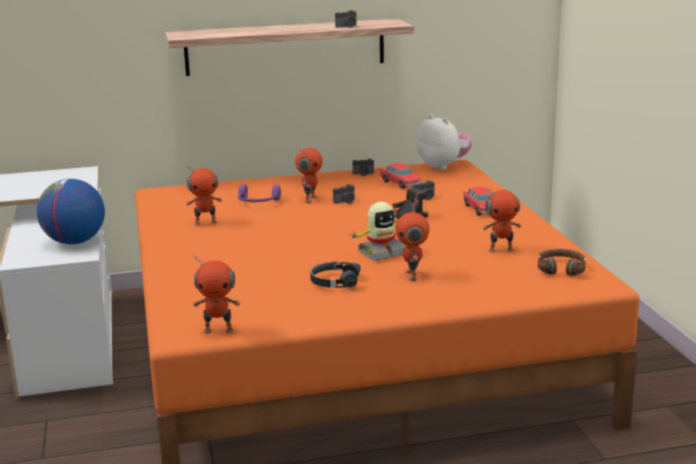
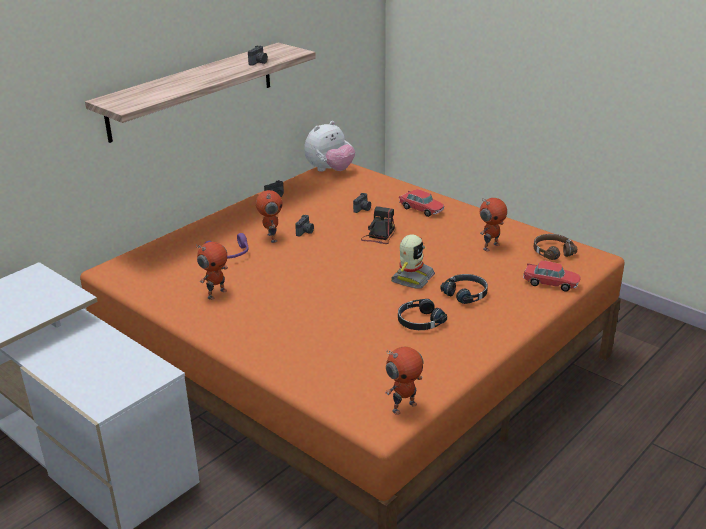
camera: 35 degrees left, 10 degrees up
(74, 242) = (126, 360): globe -> none
(400, 183) = (322, 199): toy car -> toy car (550, 283)
(412, 275) = (466, 293): toy robot -> black headphones
(443, 166) = (330, 170): plush toy -> plush toy turned 120 degrees clockwise

